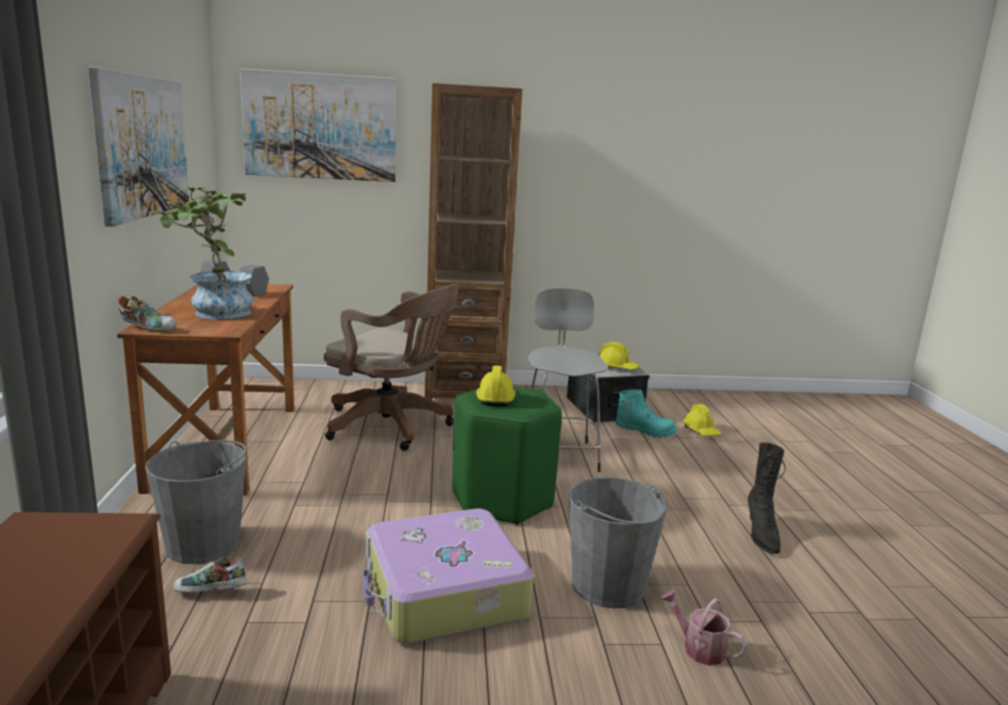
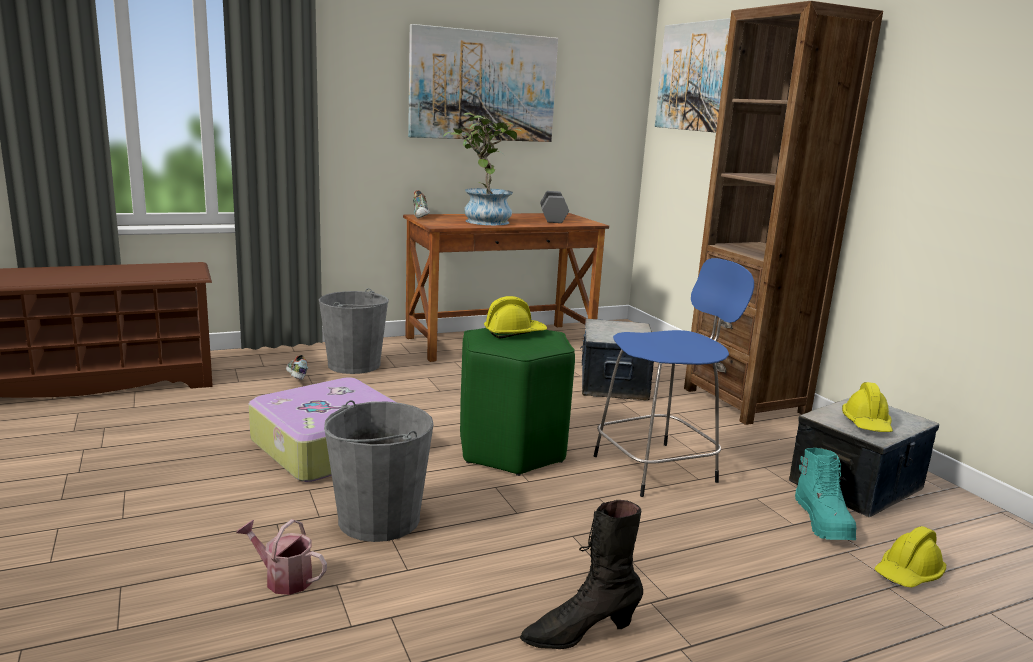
camera: 70 degrees right, 0 degrees up
(392, 426) = (613, 384): brown office chair -> storage box
(559, 454) = (658, 468): grey stool -> blue stool
(698, 648) = (283, 578): watering can -> watering can turned 90 degrees counterclockwise

